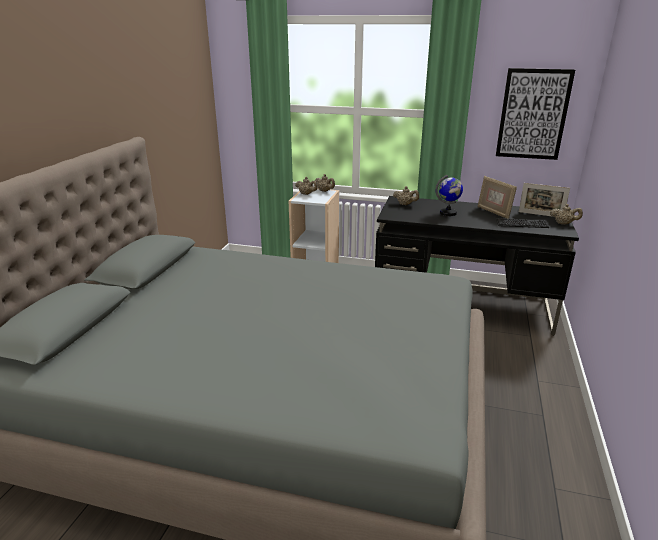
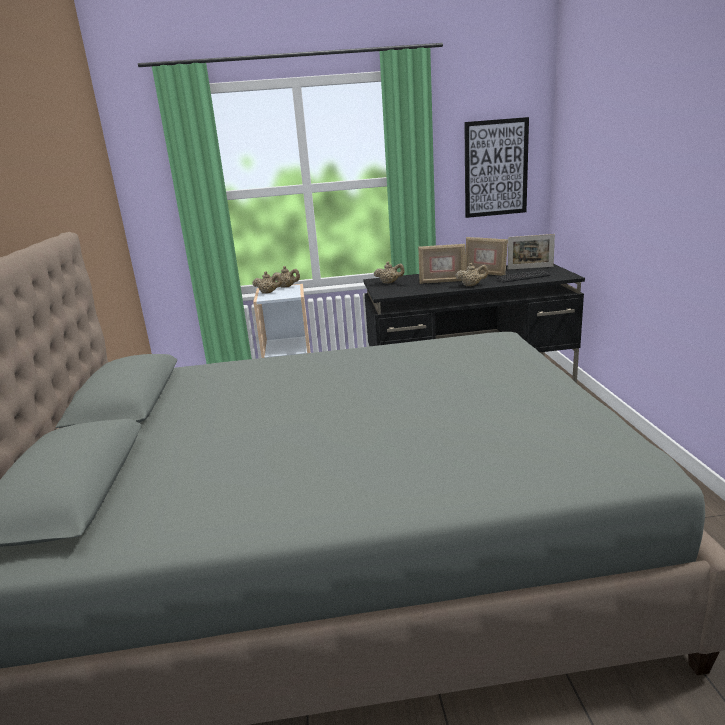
camera: 20 degrees left, 5 degrees down
(448, 213) = (442, 282): globe -> picture frame
(563, 223) = (559, 270): beige teapot -> beige teapot (471, 285)

